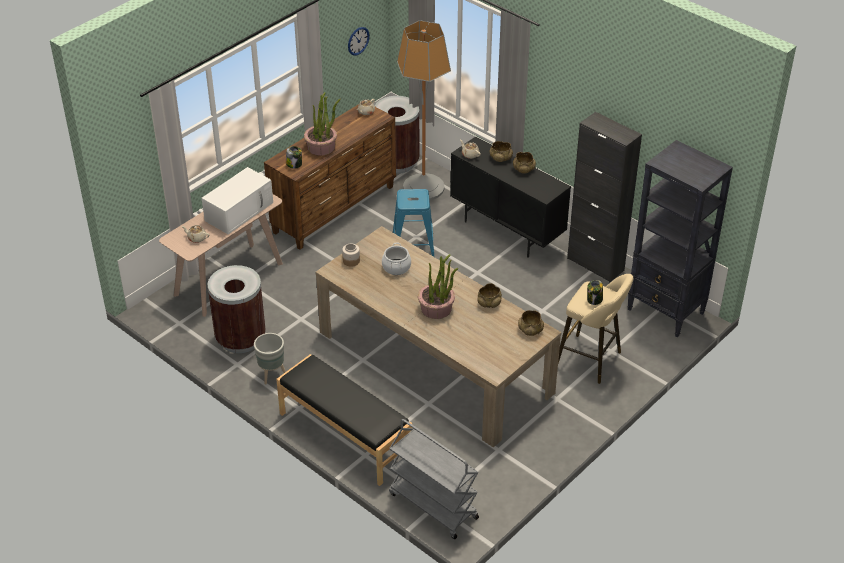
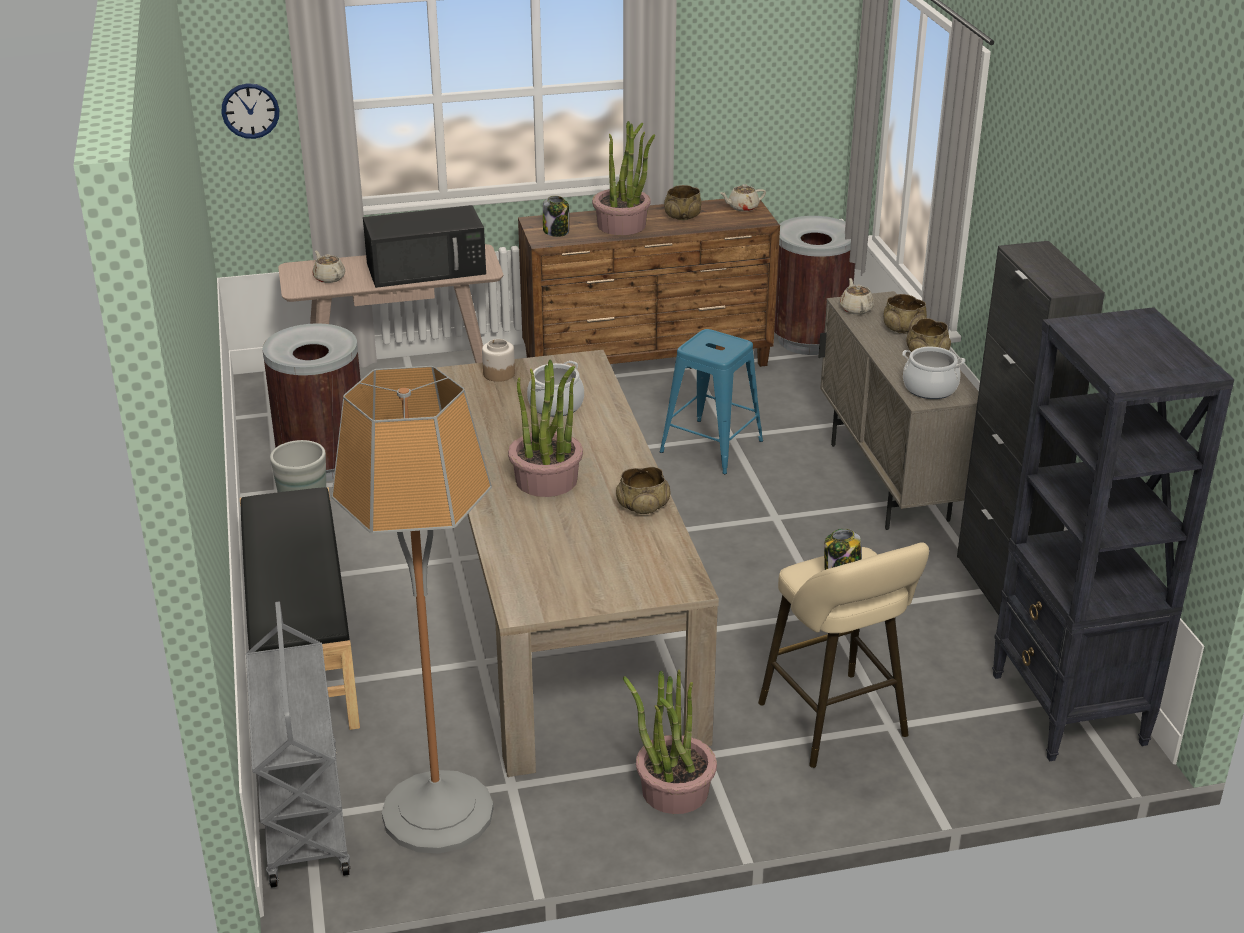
camera: 35 degrees right, 10 degrees down
(239, 211) = (428, 268): white microwave -> black microwave
(358, 41) = (773, 86): wall clock -> wall clock (250, 110)
(423, 187) = (815, 382): floor lamp -> floor lamp (438, 813)
(507, 231) = (889, 482): black cabinet -> beige cabinet
(530, 330) = (666, 572): beige bowl -> beige bowl (682, 216)
(542, 188) = (929, 388): none -> cooking pot
(560, 419) = (674, 790): none -> potted plant

